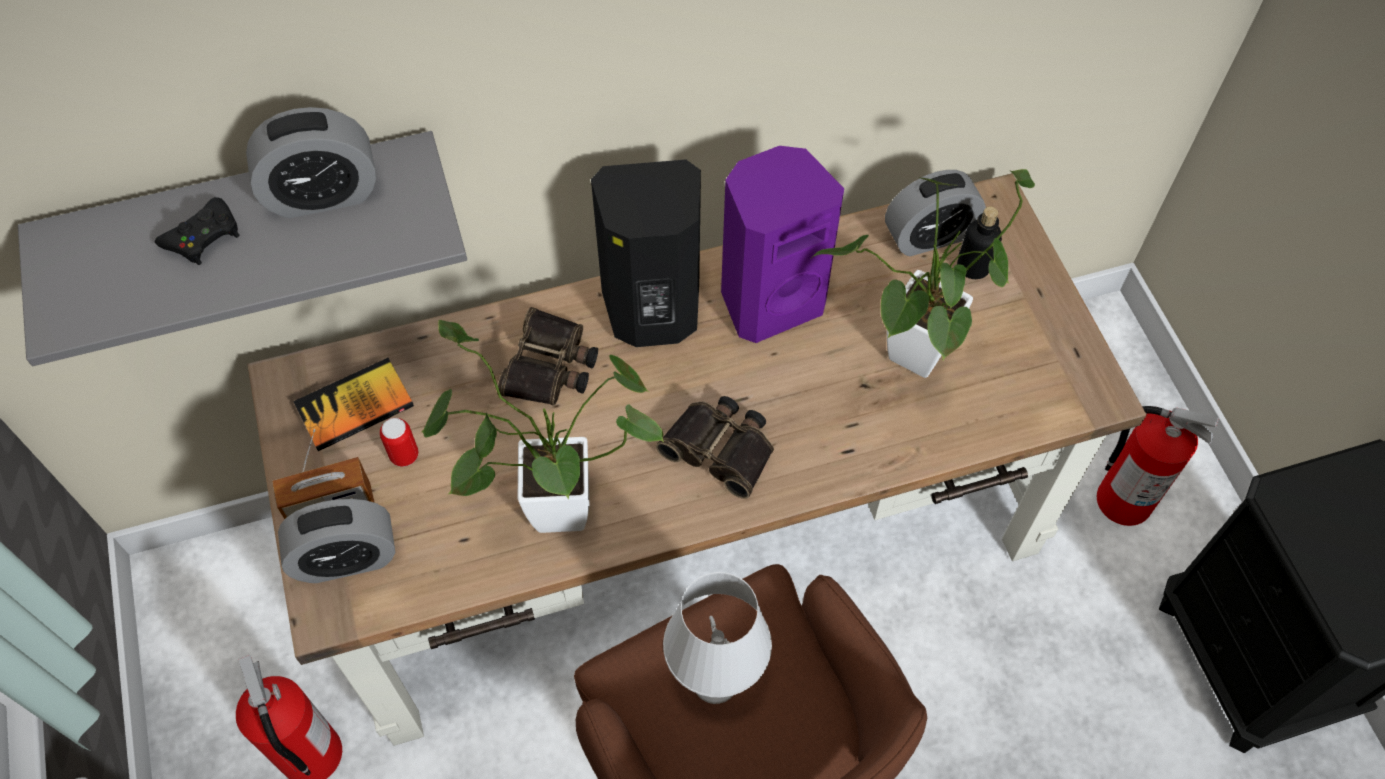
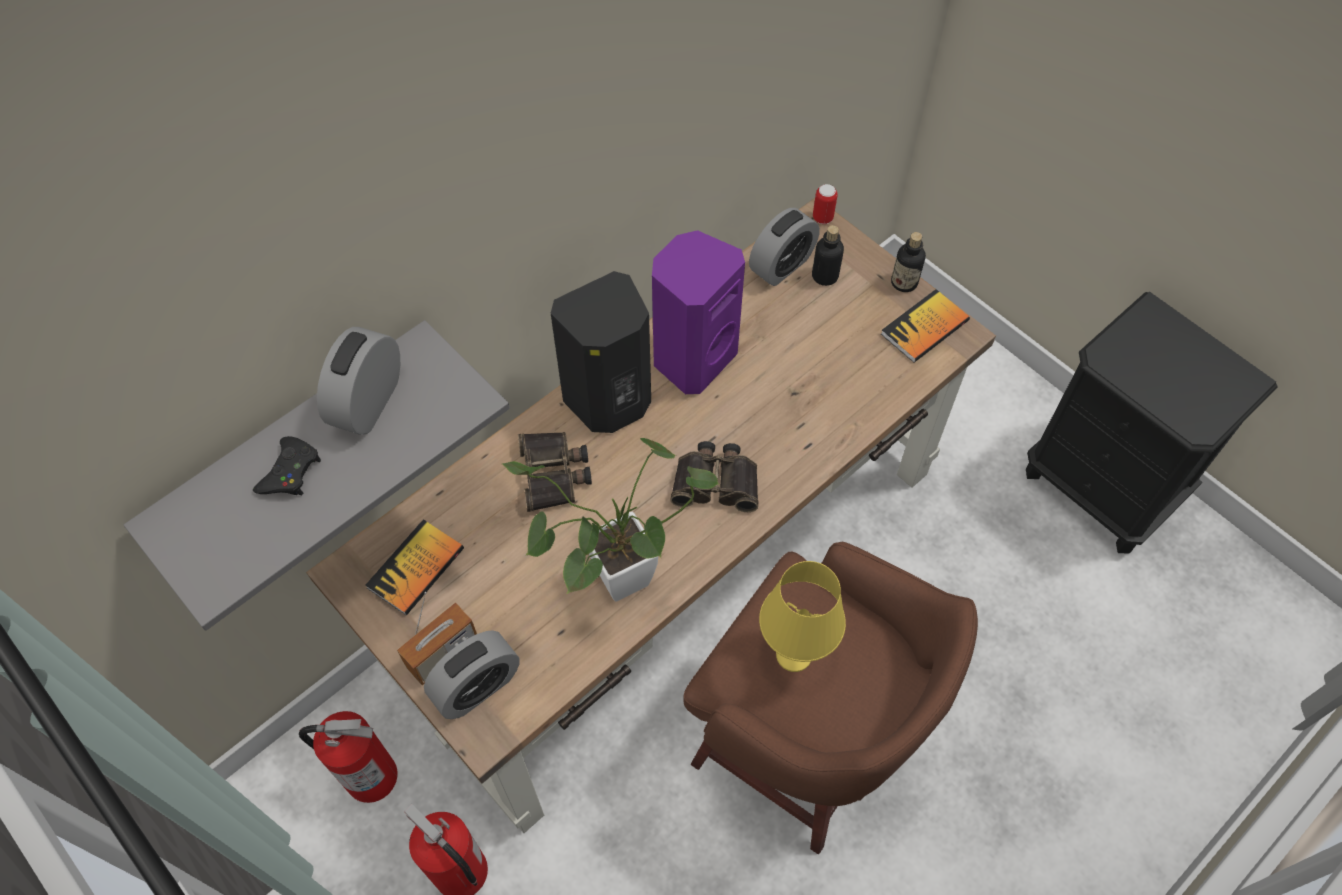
camera: 25 degrees left, 0 degrees up
(322, 195) = (368, 402): alarm clock -> alarm clock turned 150 degrees clockwise
(404, 455) = (477, 589): can -> can (822, 218)
(714, 681) = (793, 655): white table lamp -> yellow table lamp
(909, 364) = (817, 365): potted plant -> none
(1062, 371) = (924, 327): none -> book
(1065, 310) = (904, 282): none -> bottle
(1123, 499) = (965, 410): fire extinguisher -> fire extinguisher (370, 775)

